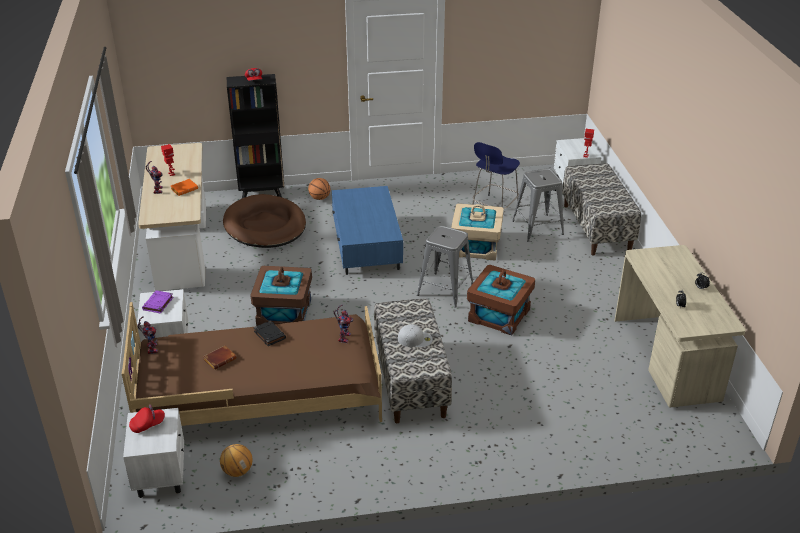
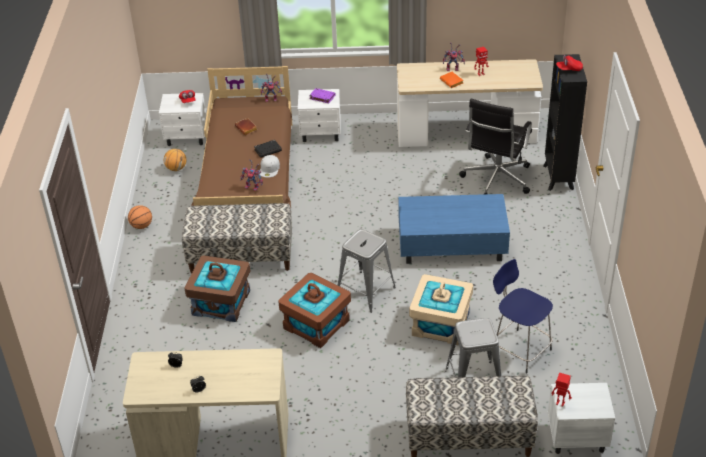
camera: 100 degrees right, 5 degrees up
(265, 226) = (496, 180): brown dog bed -> black office chair
(283, 312) = (353, 190): brown storage box -> brown storage box (221, 302)
(319, 198) = (548, 216): basketball -> basketball (141, 226)
(415, 339) = (232, 221): white cap -> white cap (269, 169)

